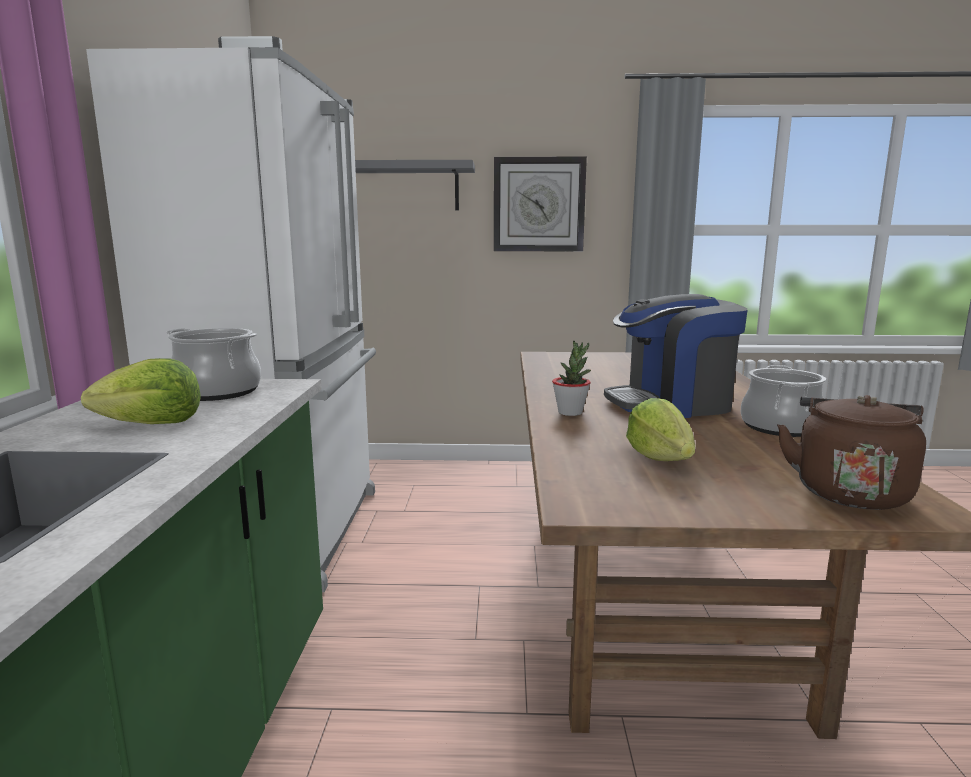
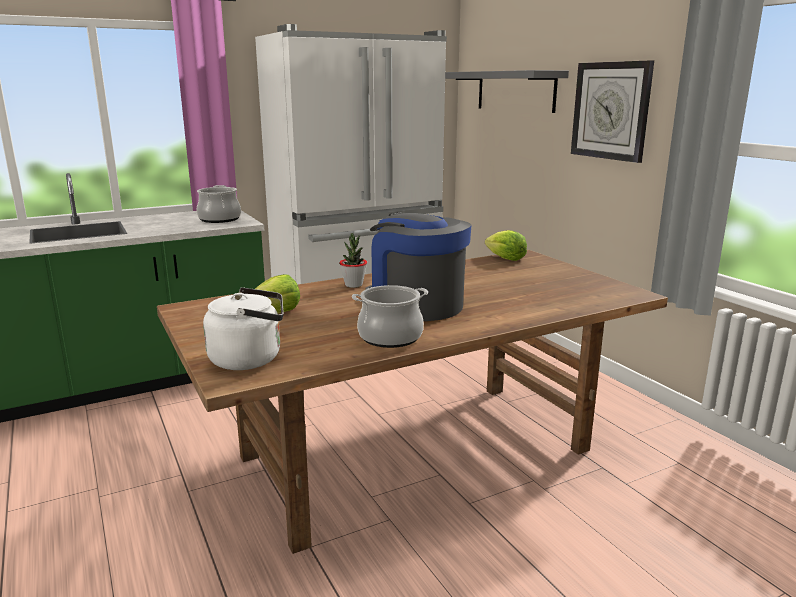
camera: 60 degrees right, 5 degrees up
(152, 424) = (161, 224): lettuce -> lettuce (505, 258)
(848, 491) = (250, 359): brown kettle -> white kettle

